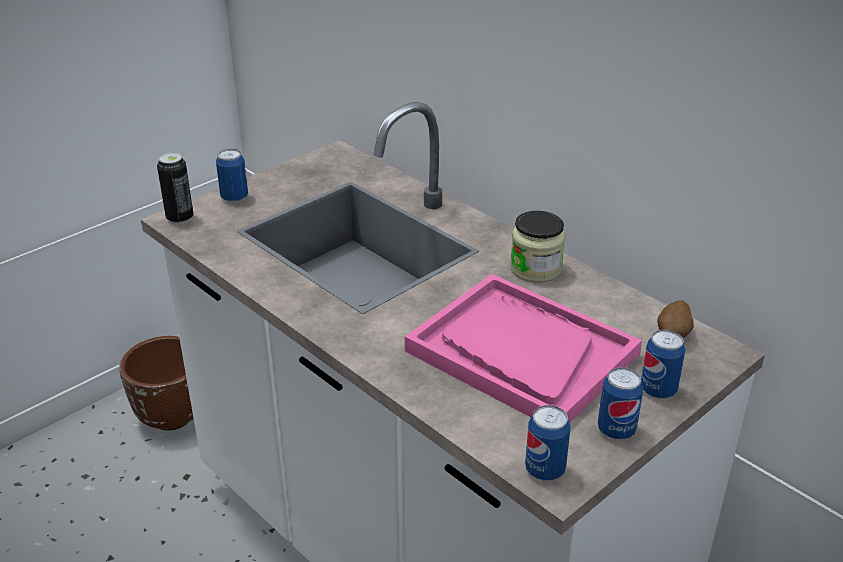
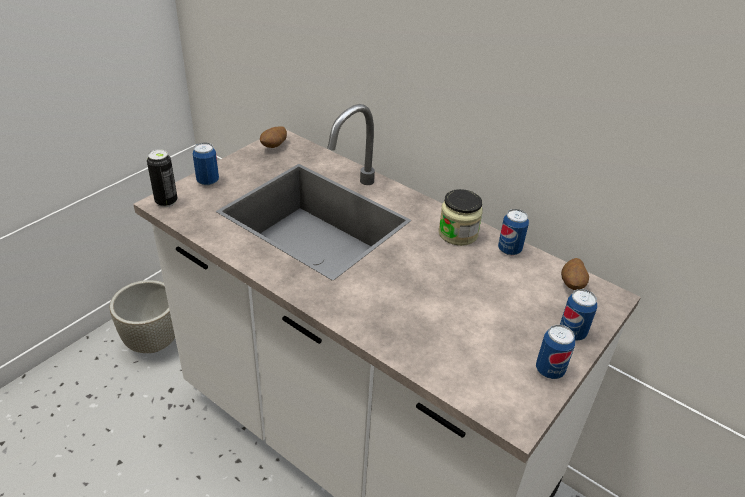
camera: 10 degrees left, 5 degrees up
(171, 417) = (152, 342): brown planter -> grey planter
(324, 161) = (274, 146): none -> potato
(521, 353) = (463, 307): pink tray -> none
(545, 470) = (504, 410): can -> can (509, 250)

